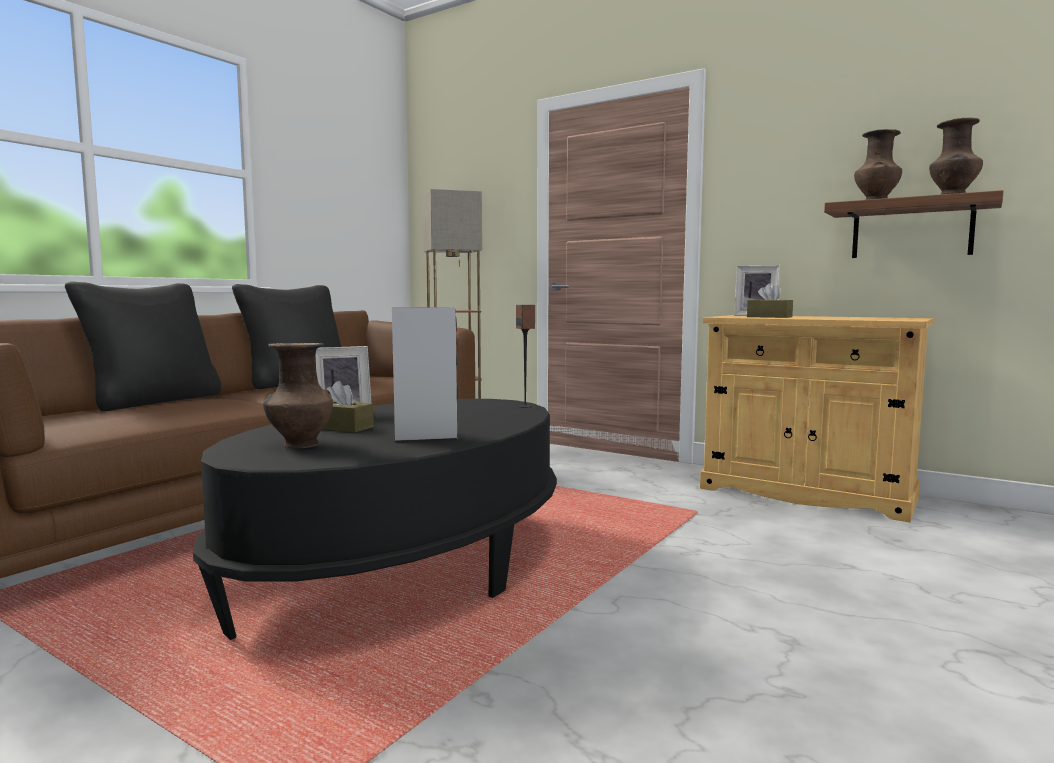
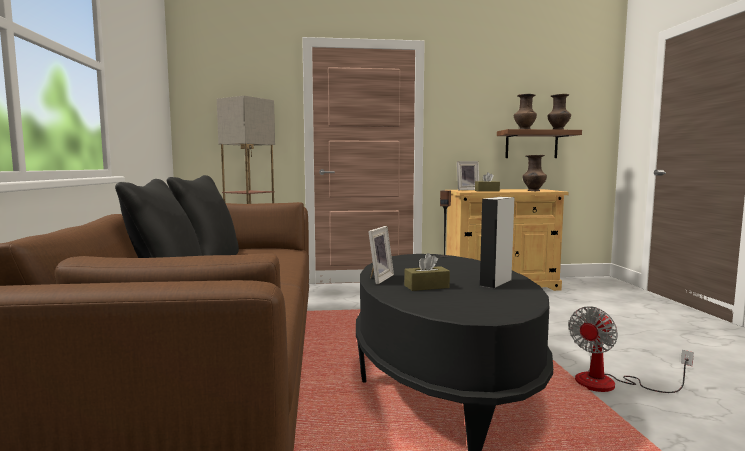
camera: 40 degrees left, 0 degrees up
(299, 445) = (465, 302): brown vase -> brown vase (533, 191)
(577, 653) = (610, 384): none -> fan

